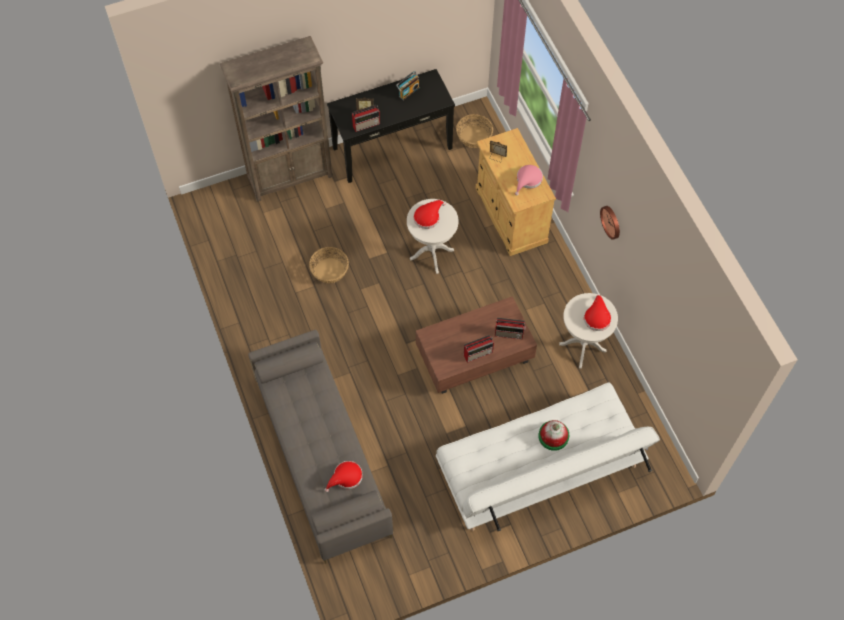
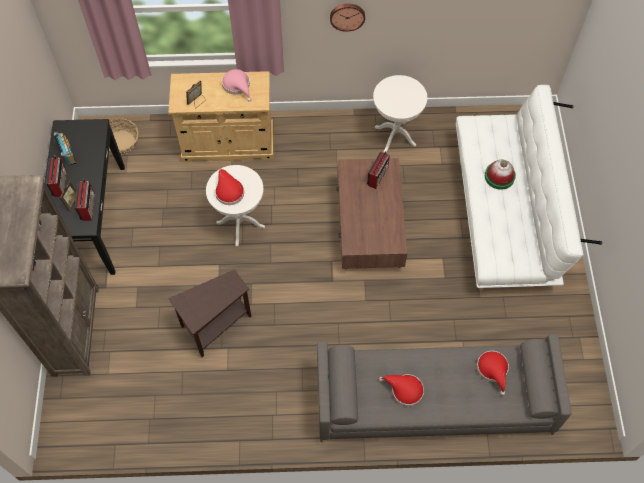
camera: 70 degrees left, 0 degrees up
(329, 270) = (215, 326): basket -> brown side table
(478, 353) = (389, 208): radio -> radio (60, 183)
(597, 317) = (402, 91): red hat -> red hat (404, 390)

